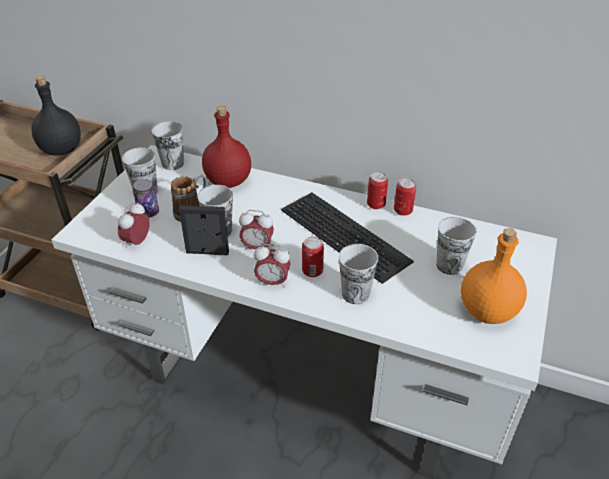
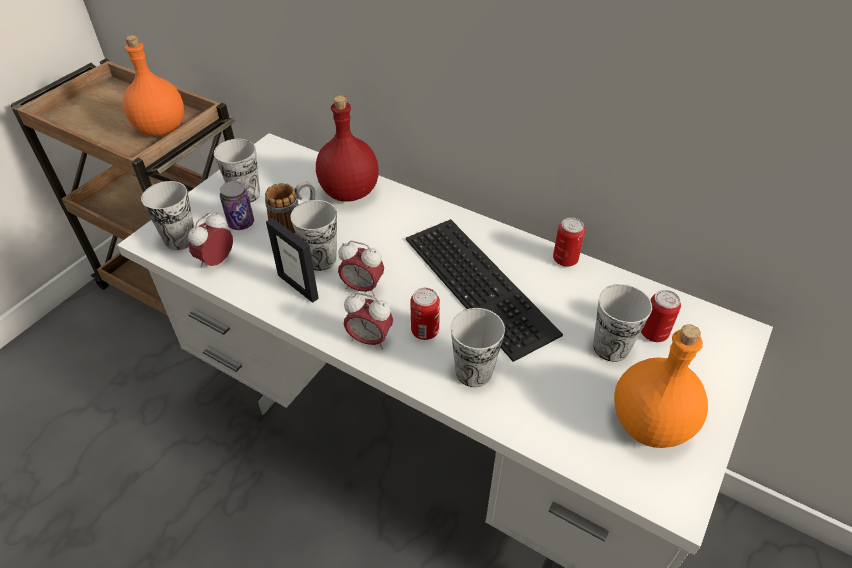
camera: 10 degrees right, 5 degrees up
(62, 149) = (162, 128): black bottle -> orange bottle
(173, 164) = (288, 161): cup -> cup (180, 239)
(207, 252) = (298, 286): picture frame -> picture frame turned 150 degrees counterclockwise
(376, 204) = (531, 246): can -> can (654, 333)

